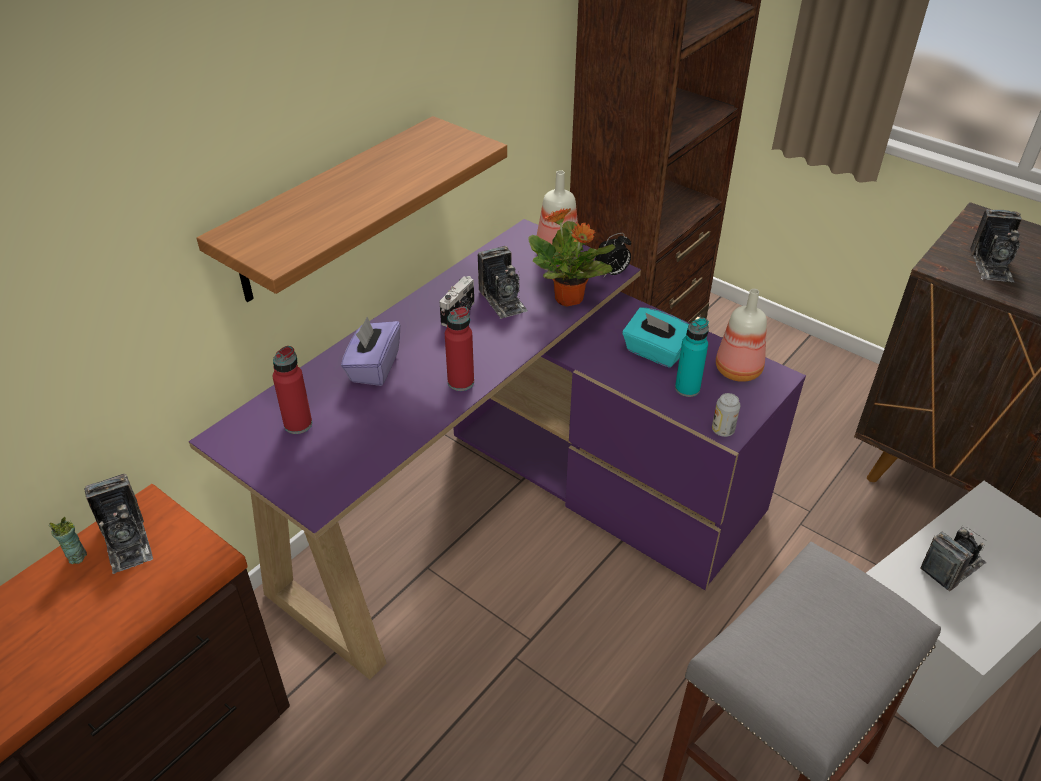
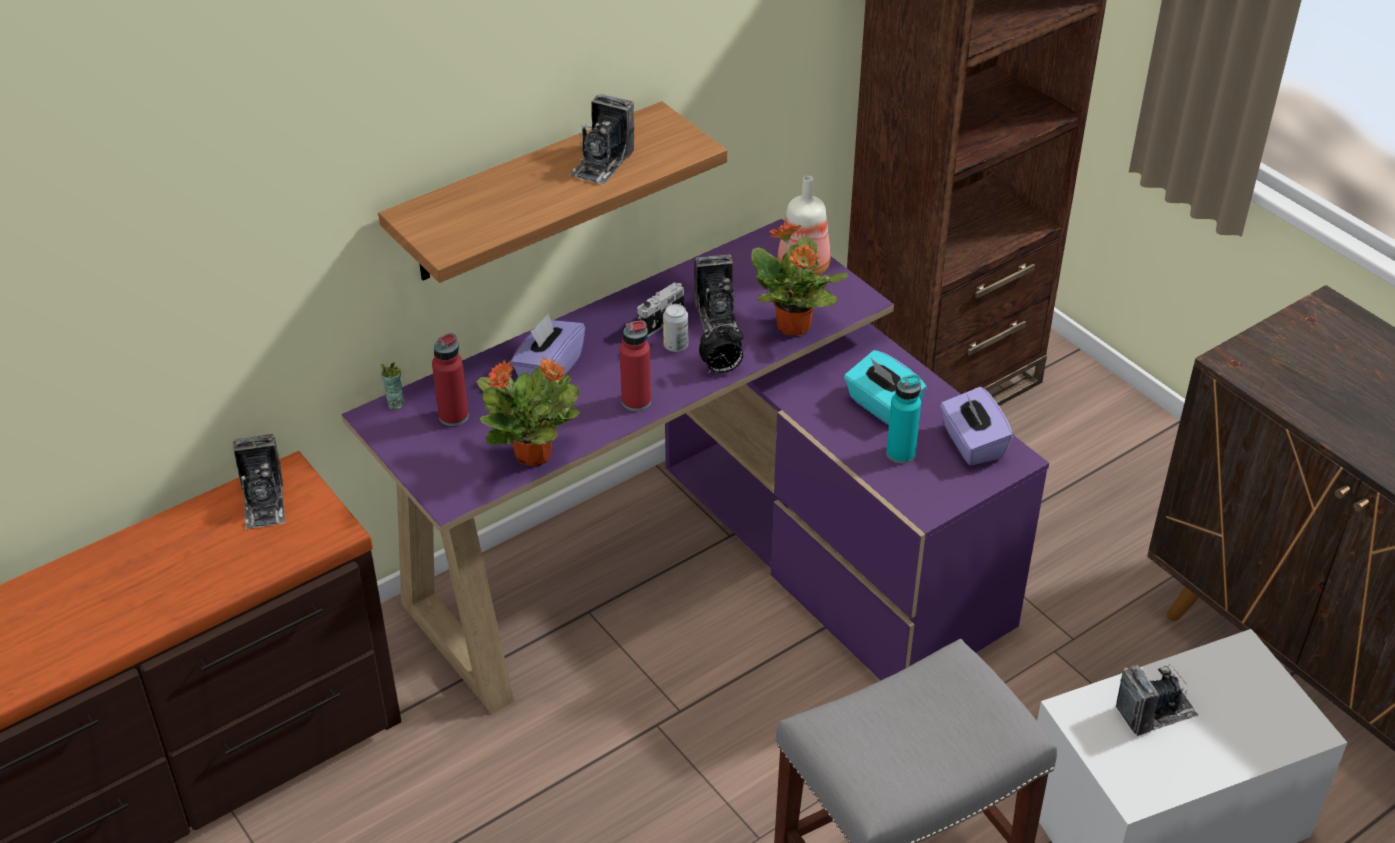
camera: 15 degrees right, 0 degrees up
(76, 556) = (215, 506): cup -> cup (395, 403)
(385, 446) = (535, 455): none -> potted plant
(612, 273) = (857, 304): alarm clock -> alarm clock (721, 370)
(722, 430) = (919, 506): can -> can (675, 346)
(739, 370) = (972, 444): bottle -> purple tissue box
(991, 265) = (1297, 368): camera -> camera (602, 162)

